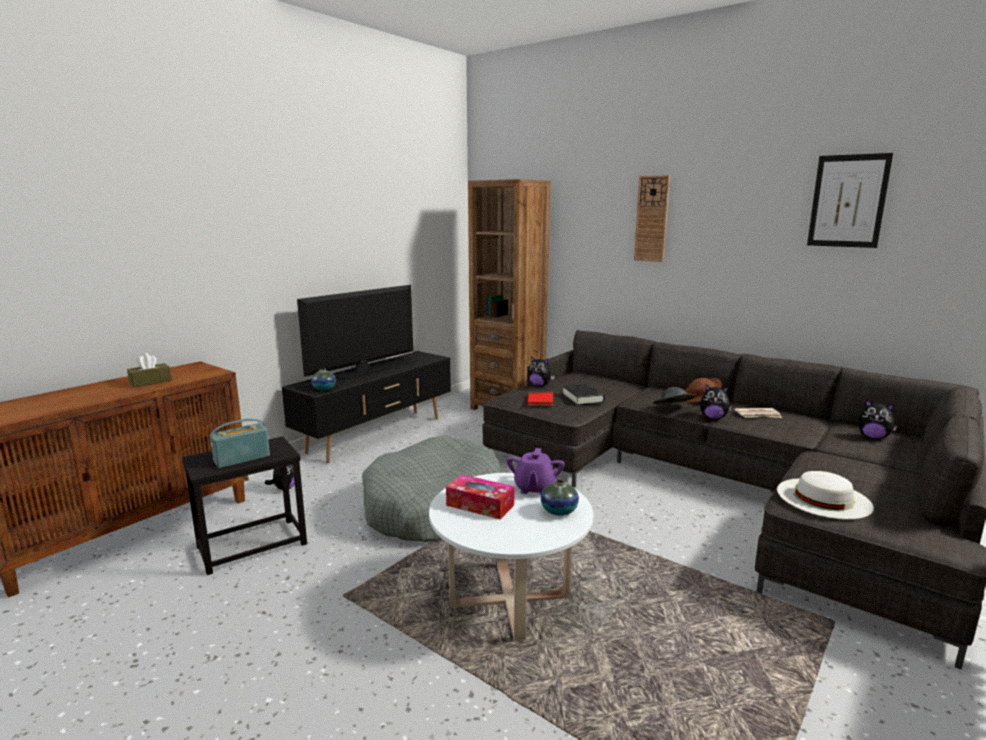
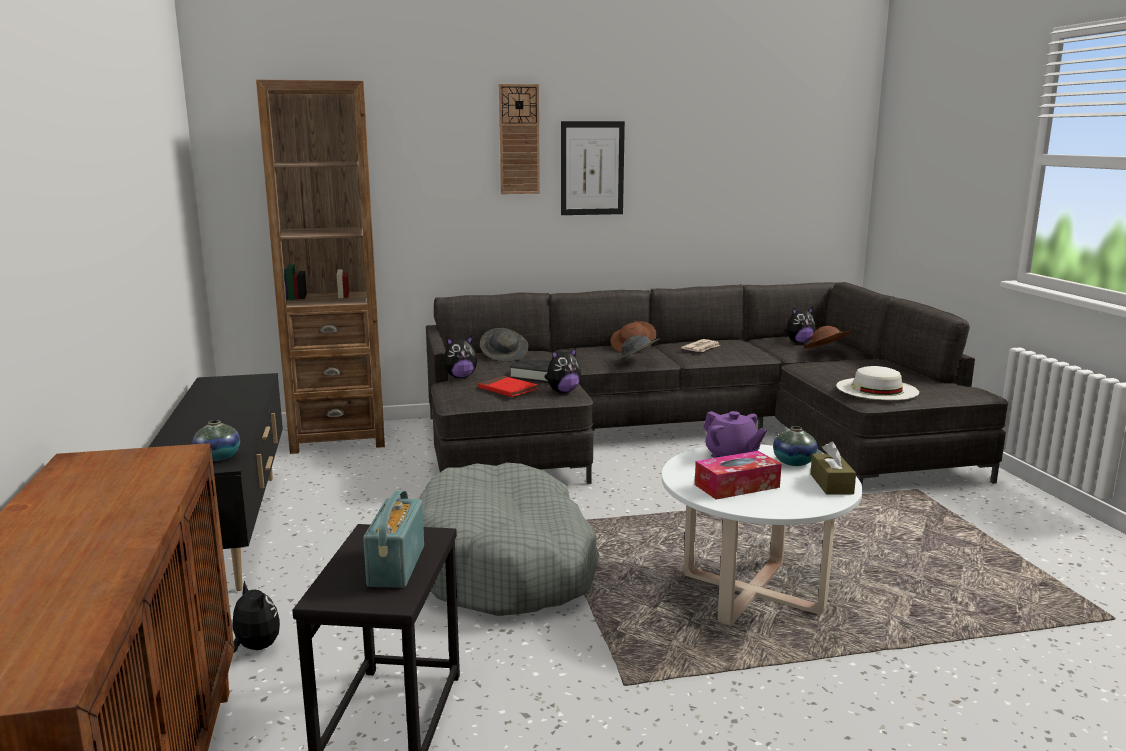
camera: 50 degrees left, 0 degrees up
(150, 382) = (109, 501): brown tissue box -> brown tissue box (831, 484)
(362, 371) = (200, 421): television -> none
(597, 381) = (504, 356): none -> grey hat
(713, 418) = (677, 360): plush toy -> plush toy (562, 391)
(848, 201) = (723, 118): picture -> picture (592, 168)
(878, 452) = (825, 351): none -> brown hat

